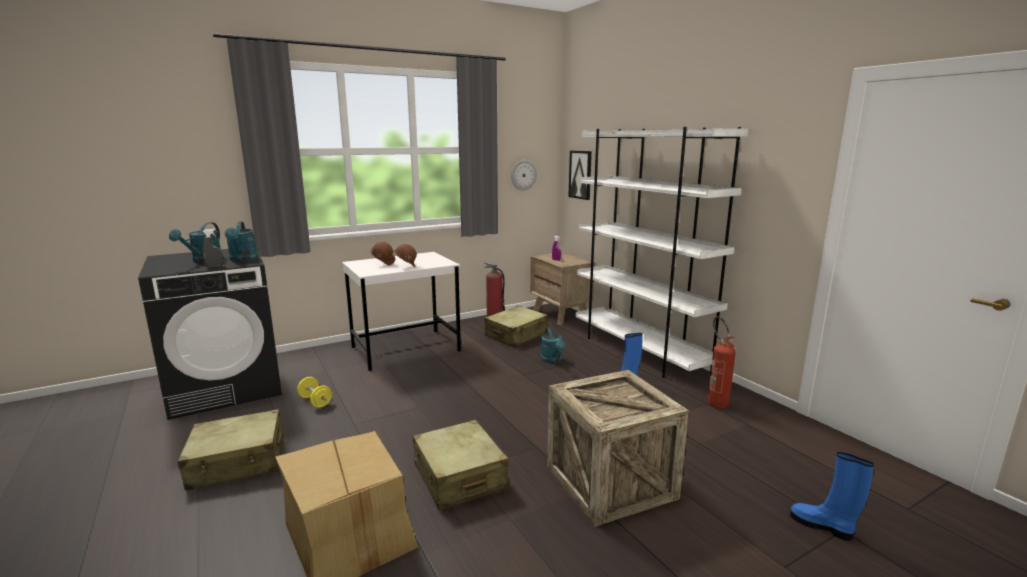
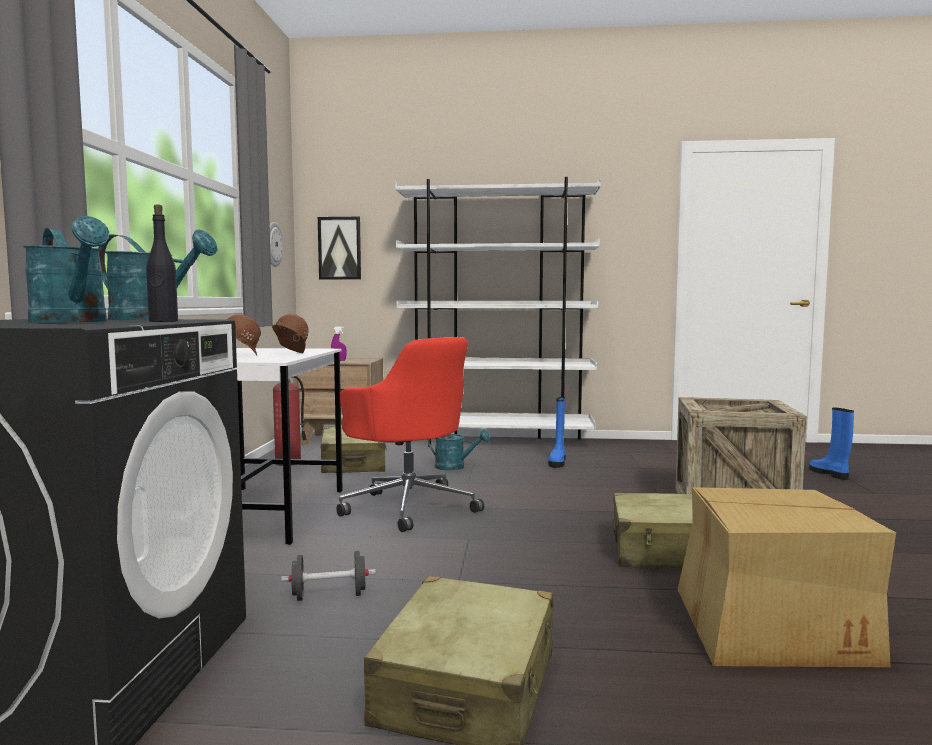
camera: 55 degrees left, 10 degrees down
(214, 266) = (163, 321): grey spray bottle -> black bottle
(315, 401) = (329, 596): yellow dumbbell -> black dumbbell
(456, 374) = (409, 506): none -> red office chair
(715, 401) = (628, 449): fire extinguisher -> none
(823, 526) = (830, 474): blue boot -> blue boot turned 90 degrees clockwise

